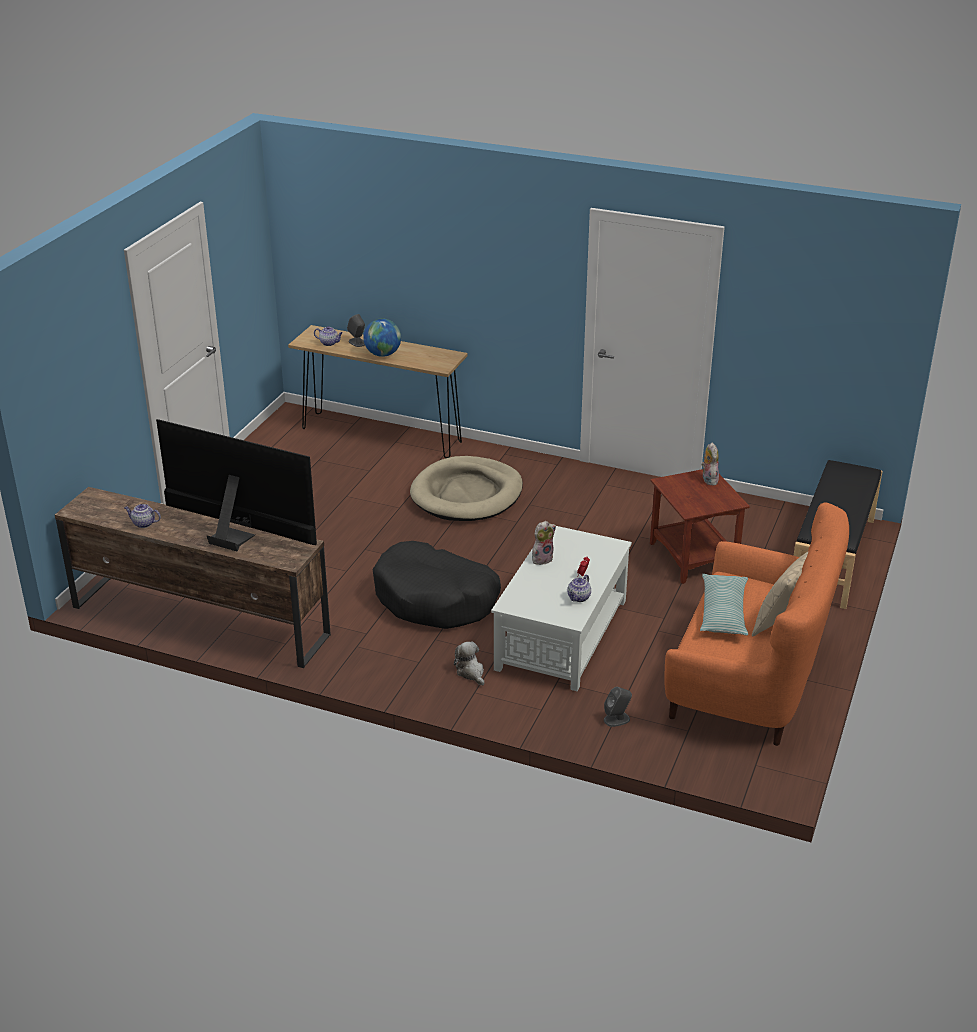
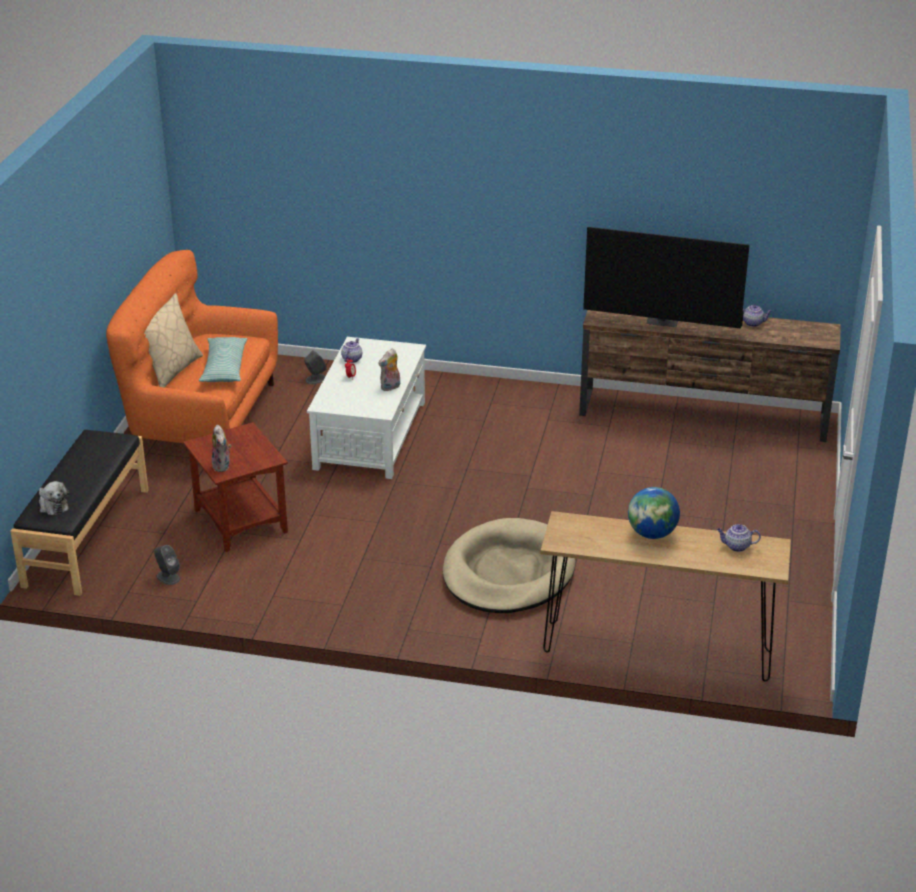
camera: 170 degrees right, 0 degrees up
(357, 342) = (699, 552): grey speaker -> grey speaker (168, 577)
(436, 599) = (497, 454): black dog bed -> none
(471, 672) = (443, 399): plush toy -> plush toy (52, 505)

